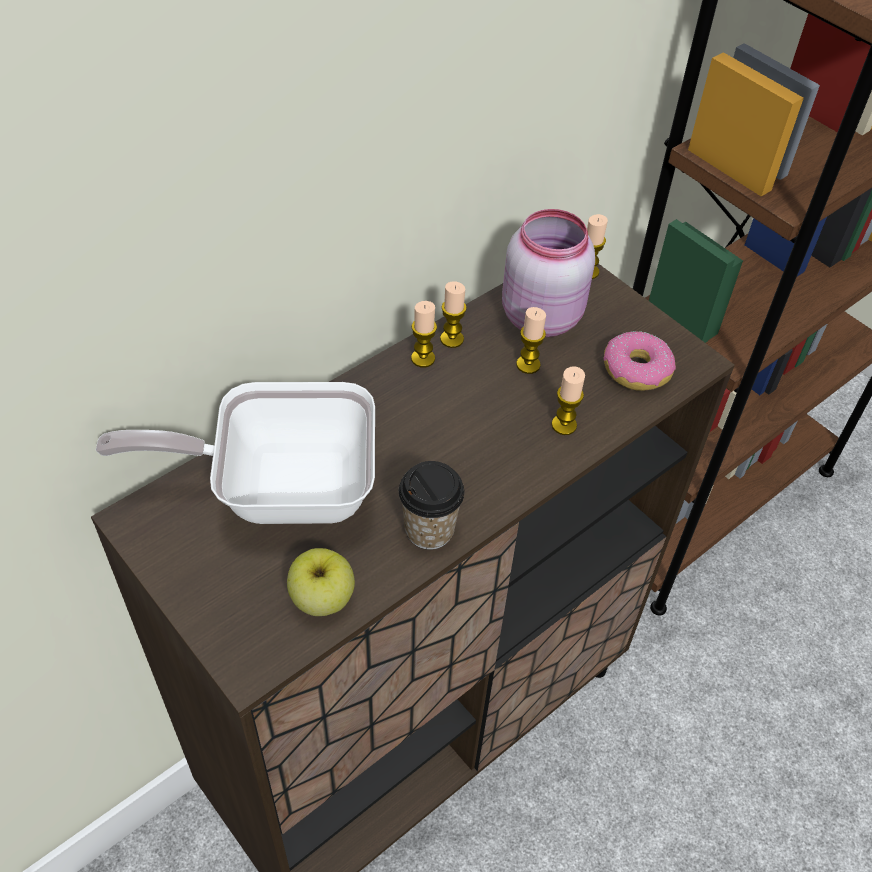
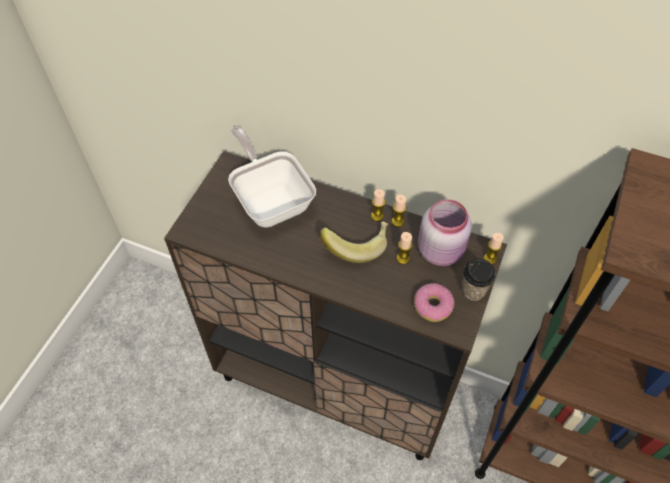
camera: 65 degrees right, 5 degrees up
(322, 598) = (225, 239): apple -> none
(429, 530) = (280, 261): cup -> cup (473, 290)
(465, 410) = (356, 245): none -> banana
(564, 425) = (373, 288): candle -> none

